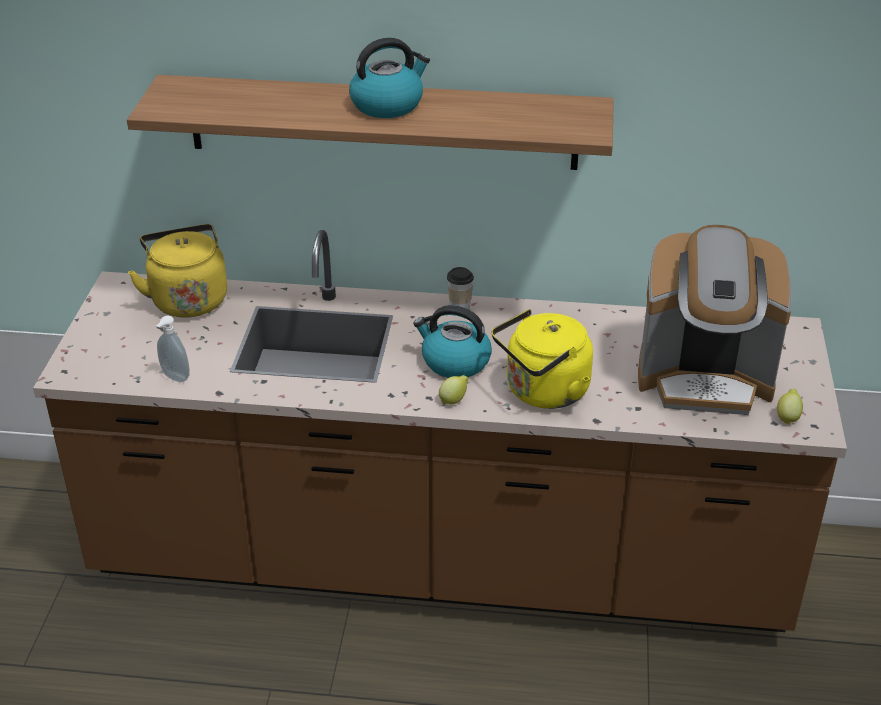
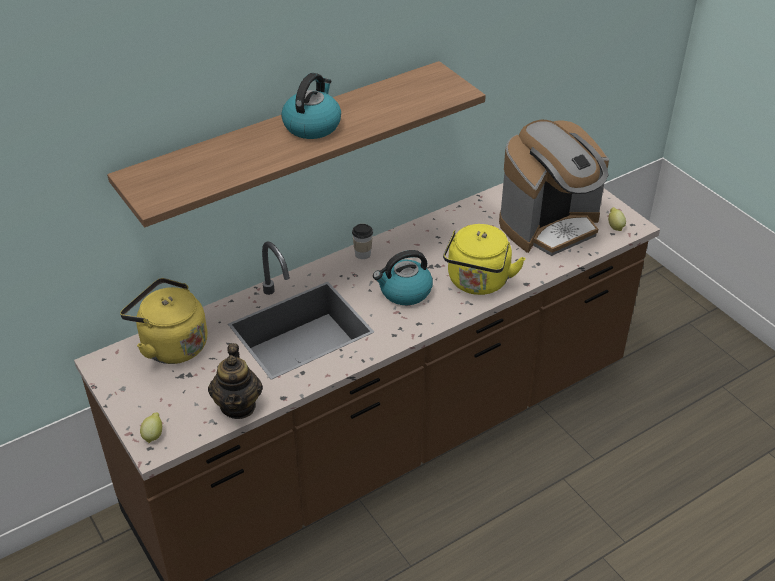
camera: 40 degrees left, 5 degrees up
(174, 378) = (238, 405): soap dispenser -> teapot
(454, 400) = (435, 317): lemon -> lemon (153, 435)

